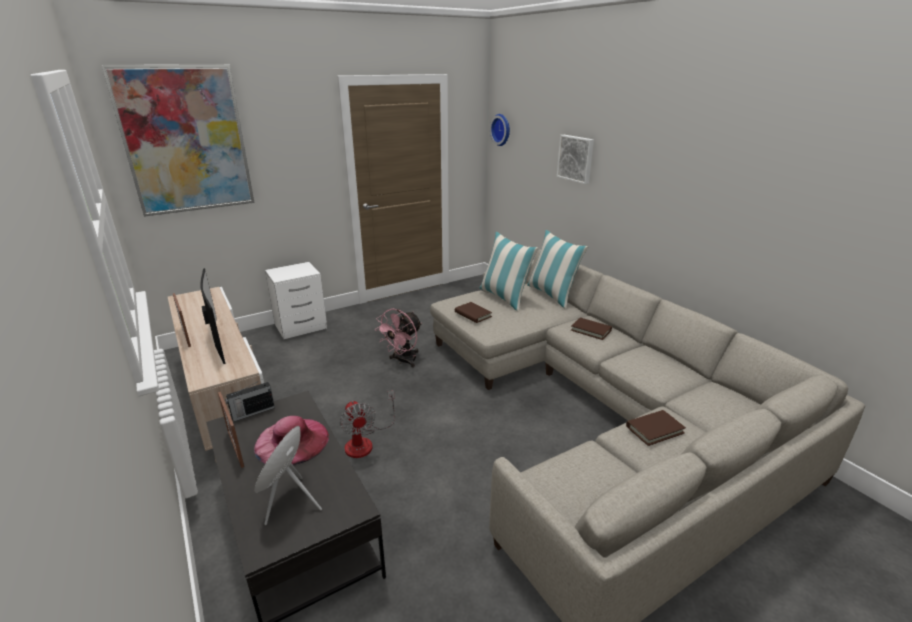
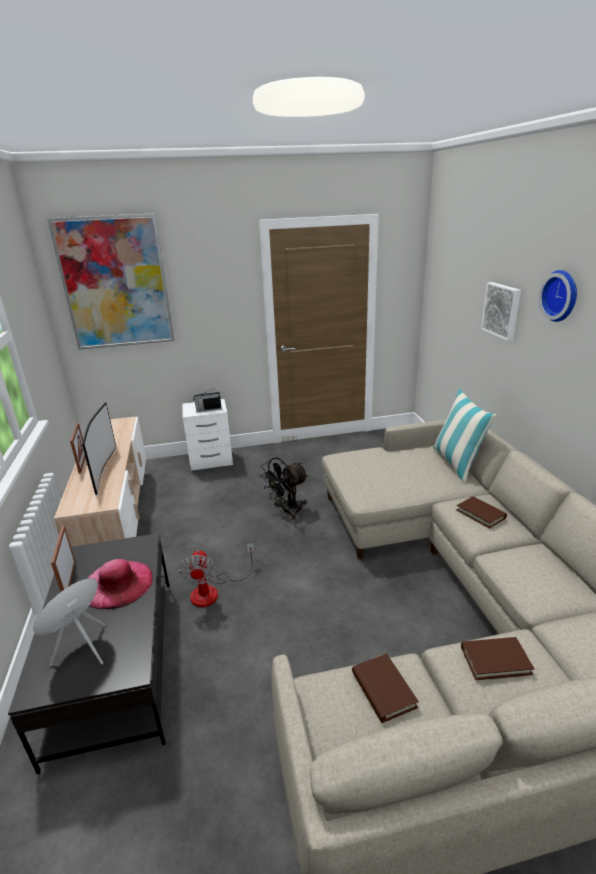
camera: 20 degrees right, 0 degrees up
(252, 412) = (102, 546): radio -> radio (208, 410)
(403, 361) = (287, 511): pink fan -> black fan
(473, 314) = (356, 474): brown book -> brown book (383, 689)
(502, 129) = (436, 273): wall clock -> wall clock (561, 295)
(504, 297) = (400, 459): pillow -> none

